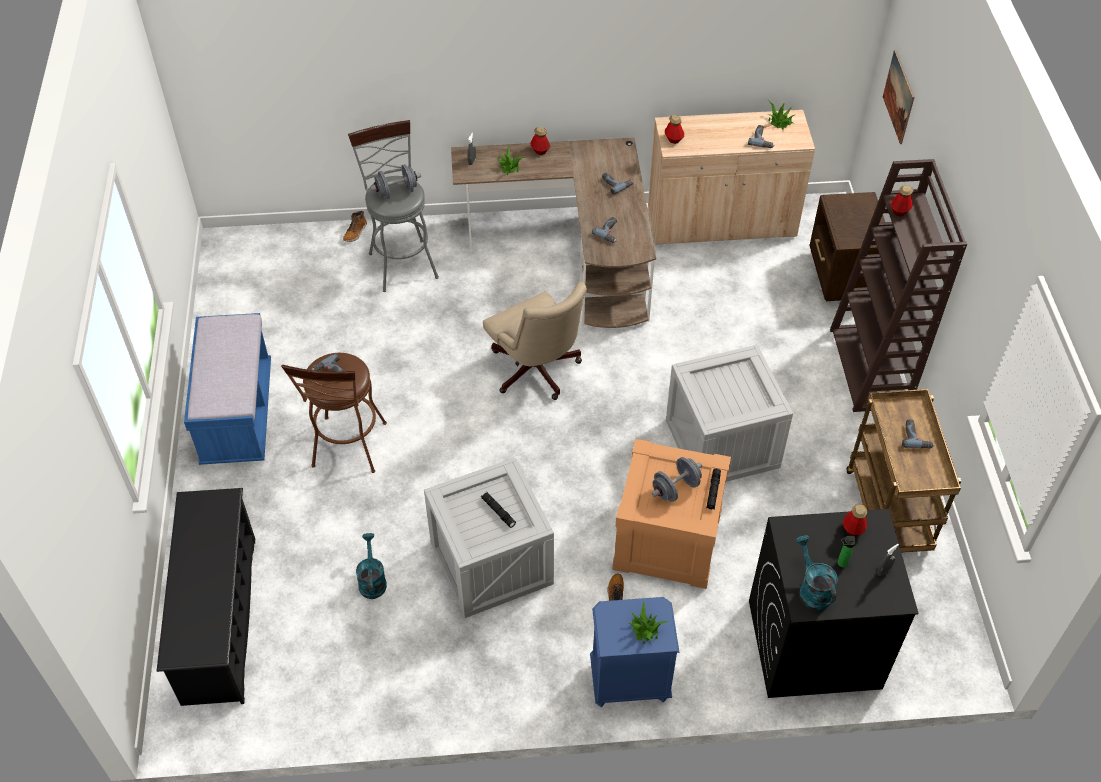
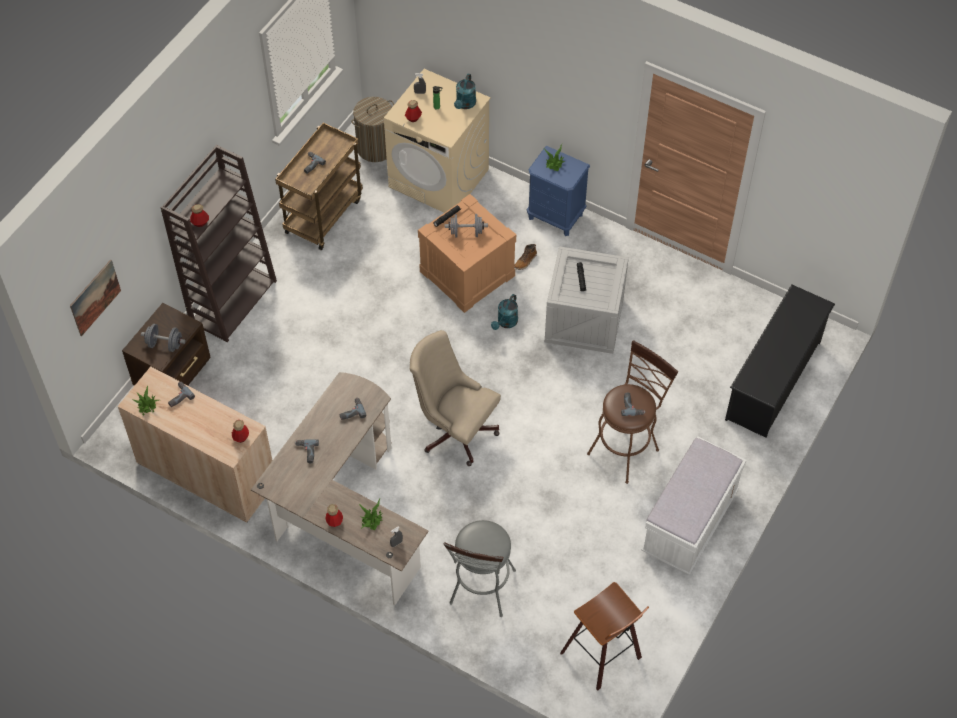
camera: 145 degrees left, 5 degrees up
(237, 414) = (689, 523): blue bench -> white bench
(257, 271) = (604, 655): none -> stool
(355, 232) = (498, 647): boot -> none
(372, 580) = (665, 351): turquoise watering can -> turquoise watering can (506, 323)
(397, 192) = (481, 541): grey dumbbell -> grey dumbbell (165, 344)
(537, 373) = (454, 429): beige office chair -> beige office chair turned 60 degrees counterclockwise
(720, 443) = (379, 310): crate -> none
(813, 644) = (439, 178): black washing machine -> beige washing machine
(927, 637) = (375, 148): none -> laundry basket

